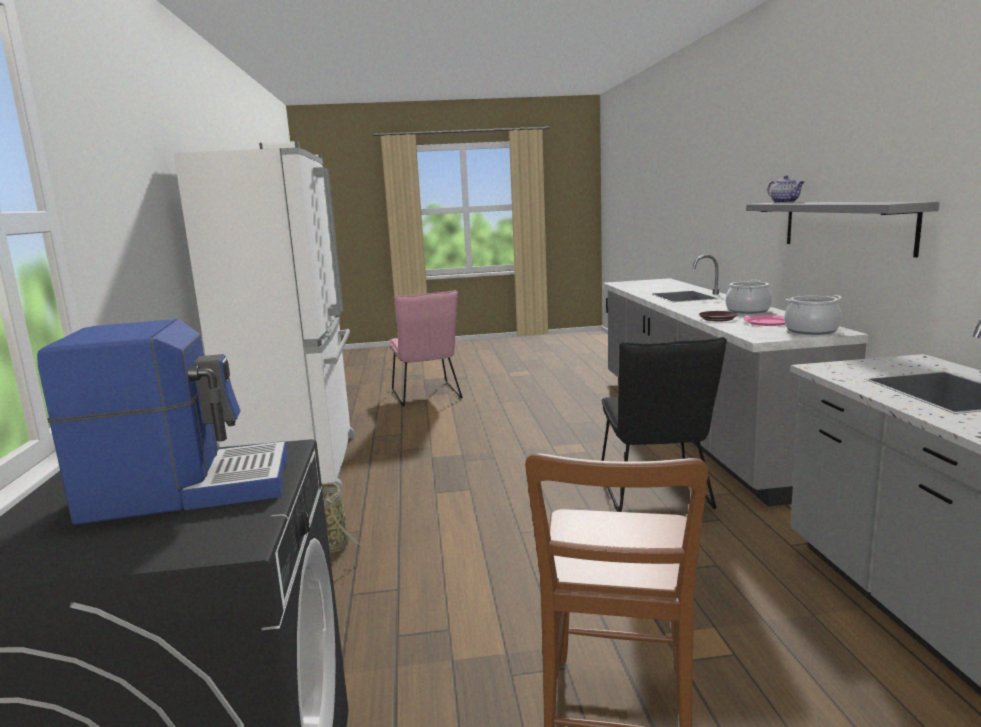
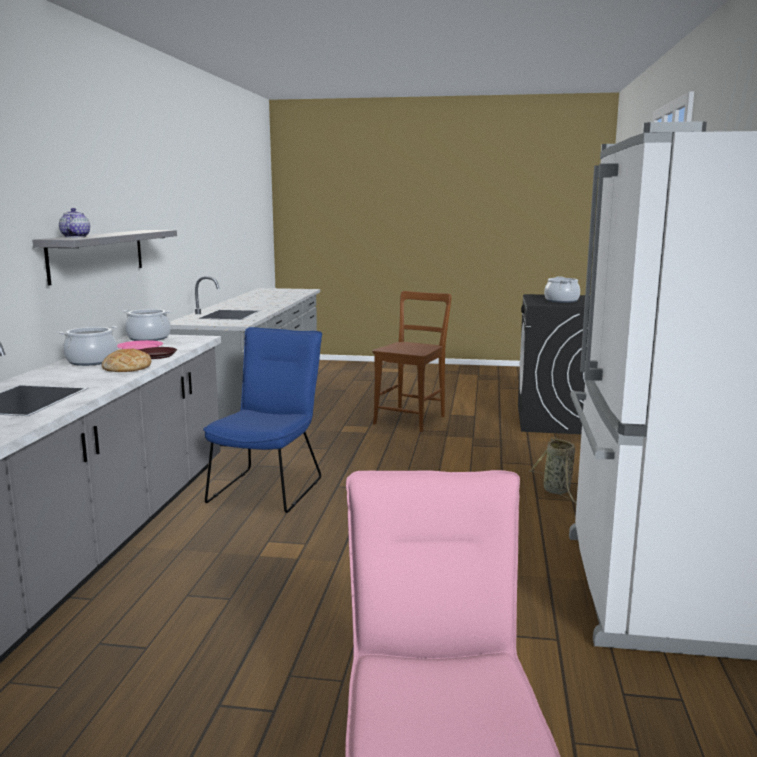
camera: 165 degrees left, 0 degrees up
(188, 488) = (561, 301): coffee machine -> cooking pot
(656, 494) = (270, 487): black chair -> blue chair
(699, 310) = (127, 368): none -> bread

